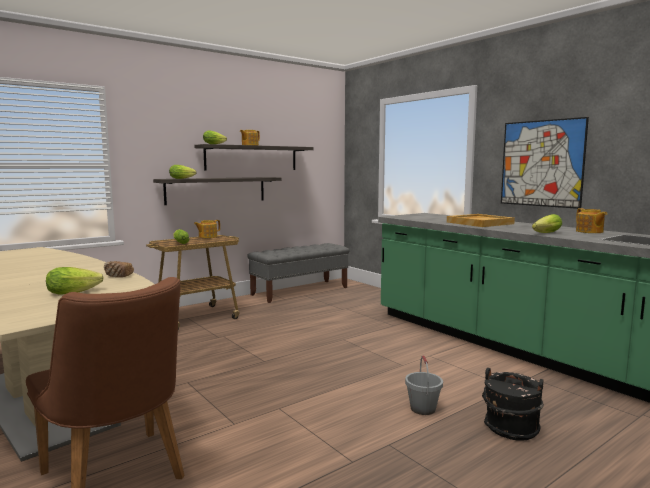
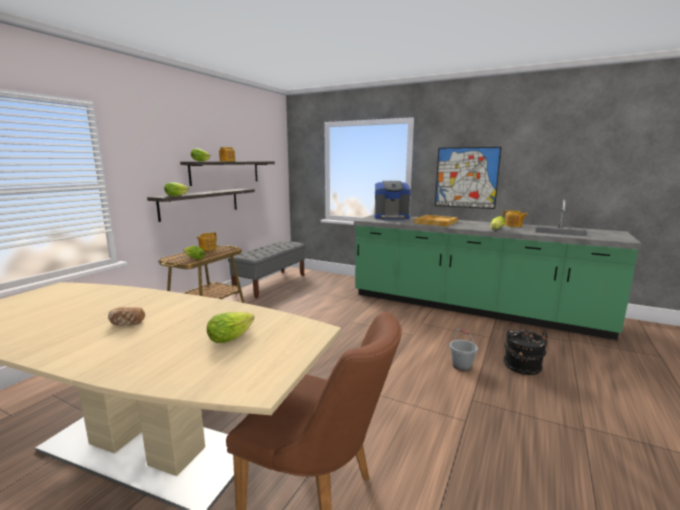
camera: 25 degrees left, 5 degrees up
(118, 276) = (233, 309): bread -> bread (127, 323)
(433, 216) = (391, 218): none -> coffee machine

